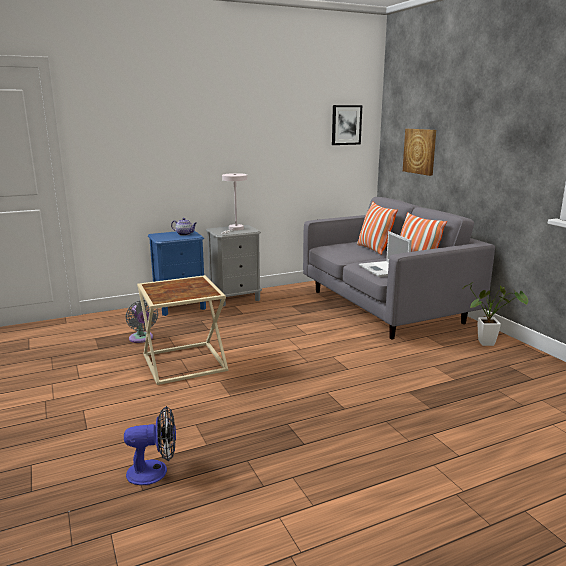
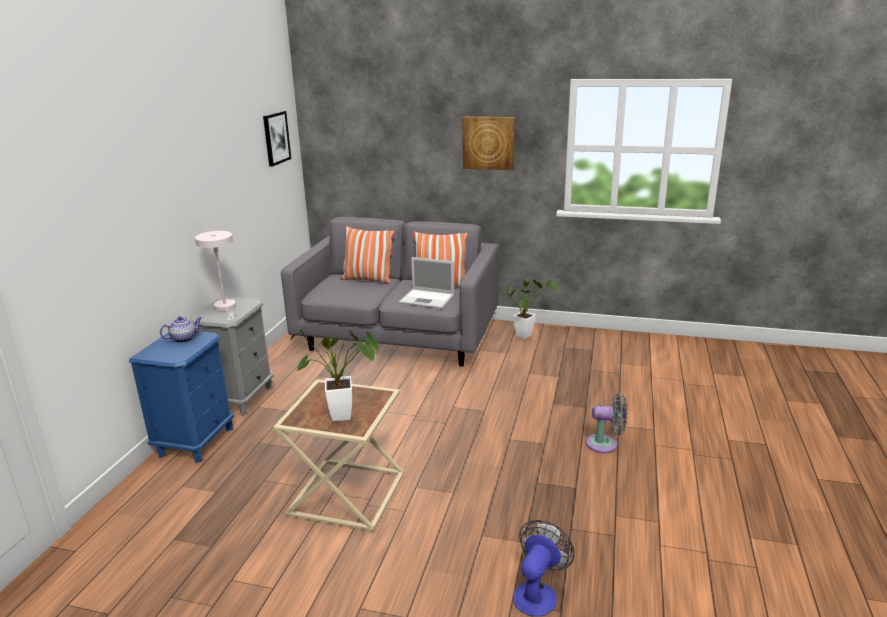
camera: 50 degrees left, 5 degrees up
(142, 339) = (239, 502): grey fan -> grey fan (605, 444)
(172, 294) = (347, 416): none -> potted plant
(420, 151) = (375, 159): picture -> picture (488, 143)

